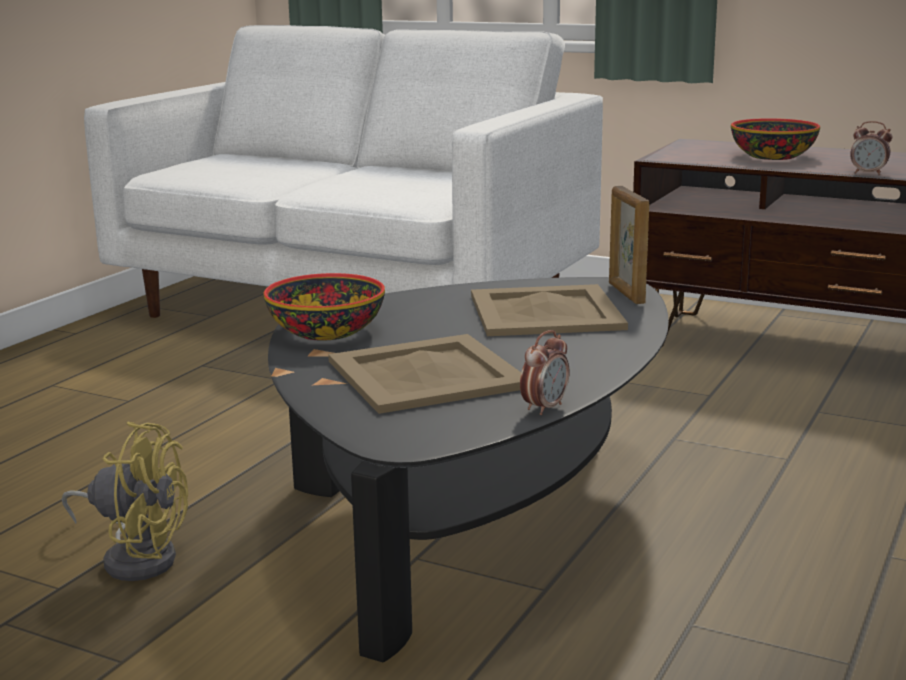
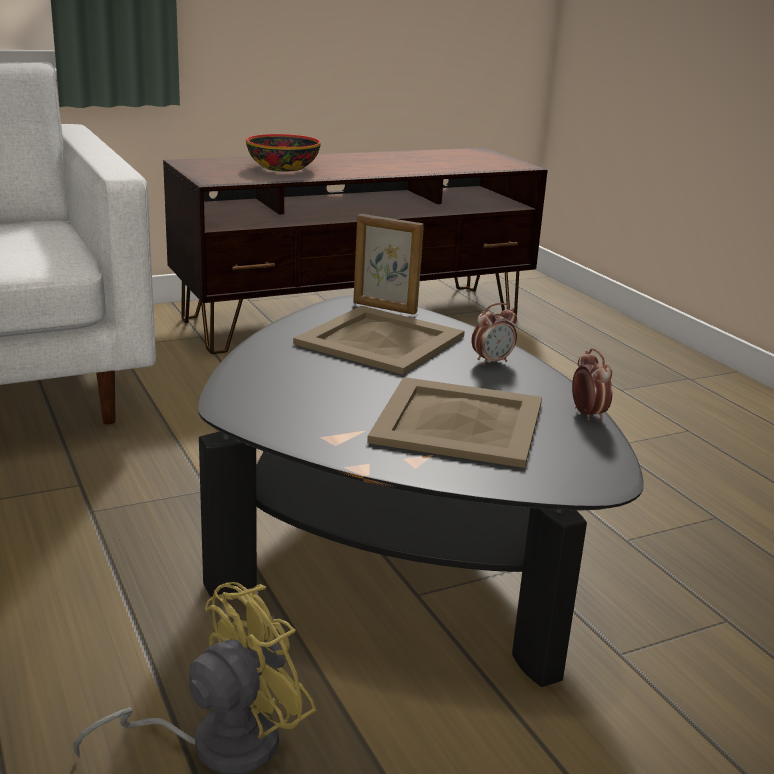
camera: 55 degrees left, 5 degrees up
(327, 331) = (283, 417): bowl -> none
(868, 173) = (381, 174): alarm clock -> alarm clock (492, 361)

